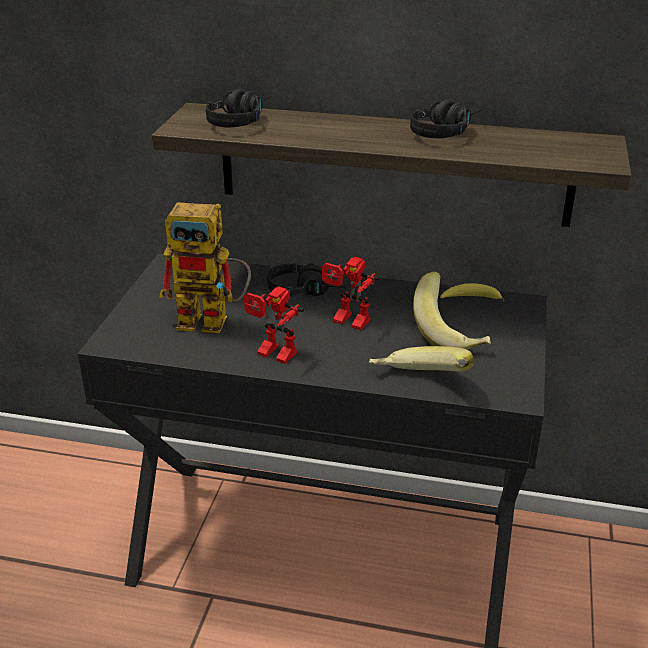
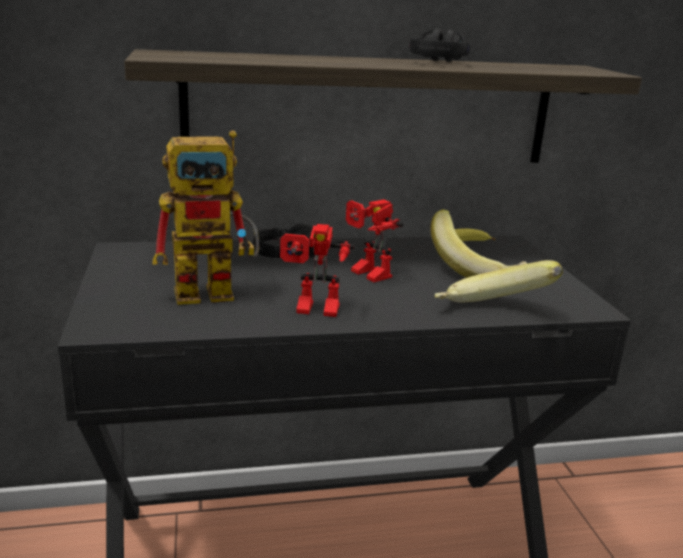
camera: 25 degrees left, 10 degrees down
(241, 121) = (219, 55): black headphones -> none
(347, 322) = (365, 274): toy robot -> toy robot turned 45 degrees clockwise

